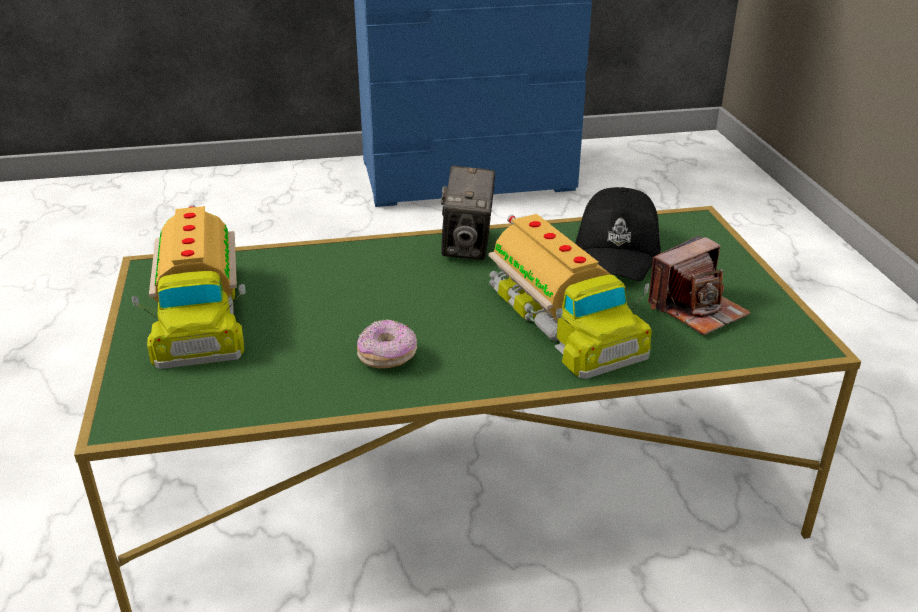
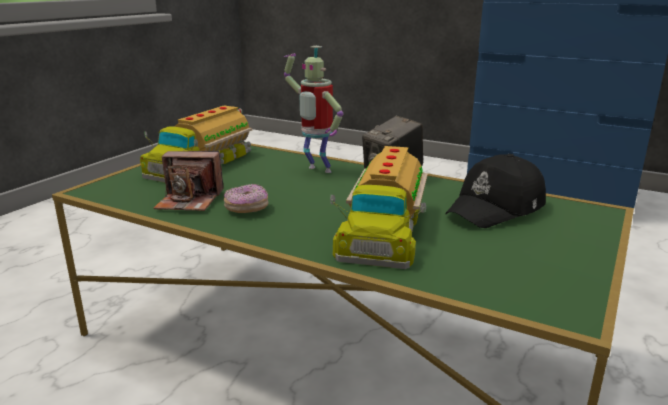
camera: 40 degrees right, 10 degrees down
(367, 266) = (316, 170): none -> toy robot
(697, 309) = (502, 258): camera -> camera (190, 201)

